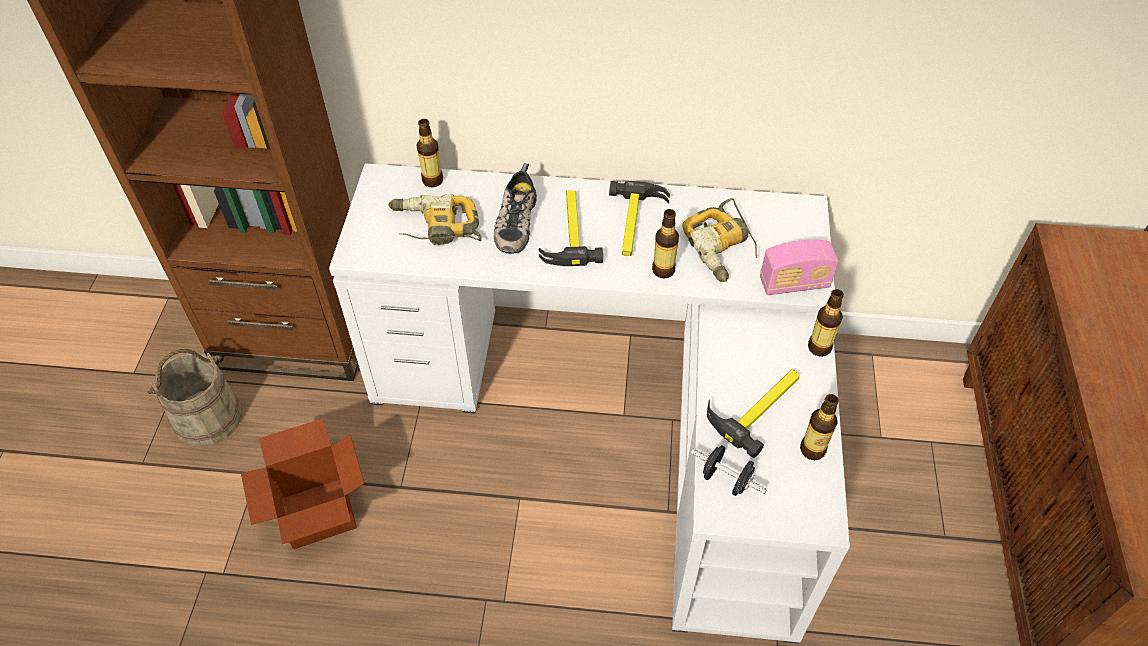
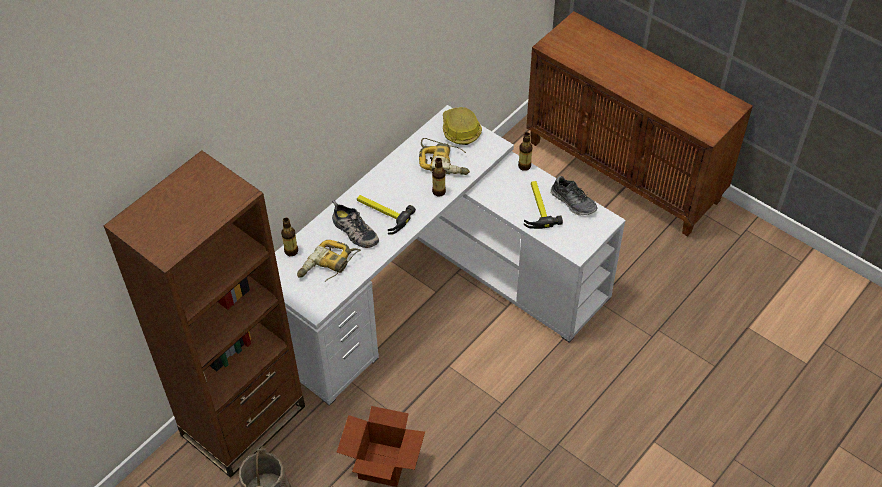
camera: 55 degrees left, 0 degrees up
(635, 223) = (400, 185): hammer -> none
(726, 479) = (564, 240): black dumbbell -> none
(794, 283) = (488, 150): radio -> none
(796, 233) = (460, 130): none -> hard hat
(812, 450) = (573, 202): bottle -> shoe

